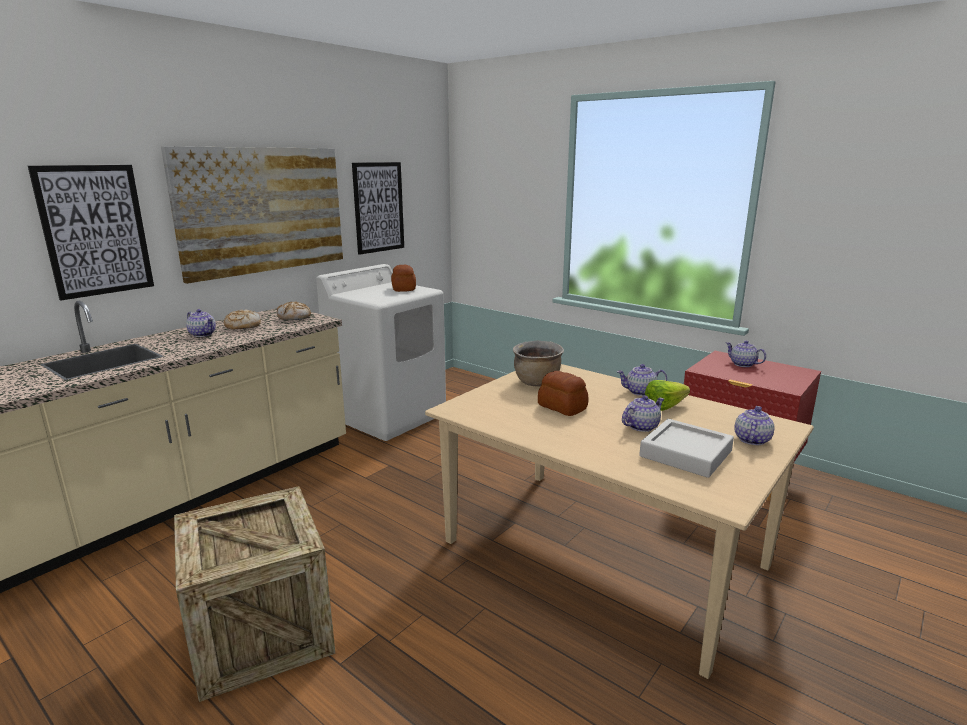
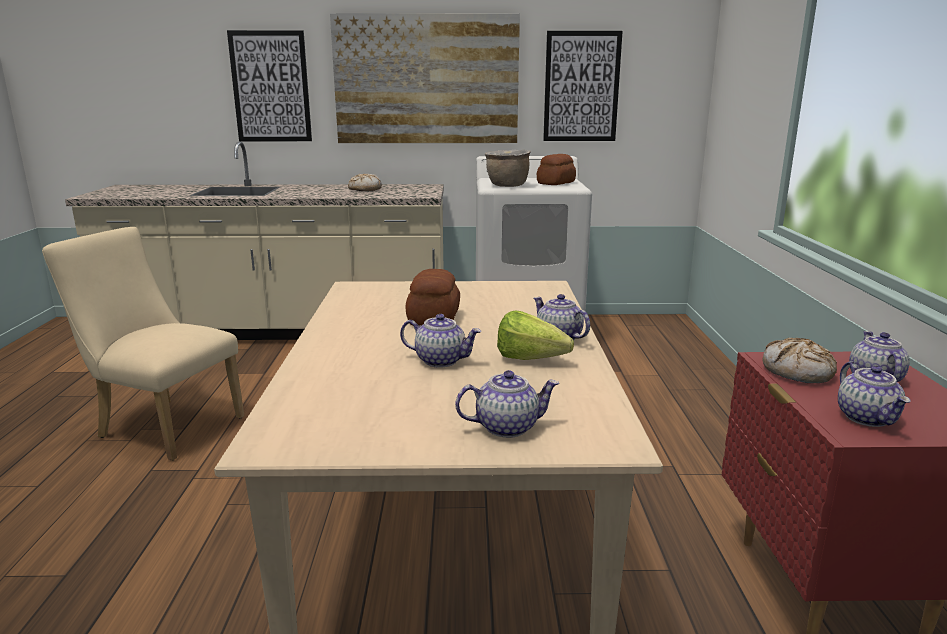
camera: 50 degrees right, 0 degrees up
(203, 334) = (327, 189): teapot -> teapot (867, 418)
(261, 632) = (164, 426): crate -> beige chair
(294, 317) = (415, 191): bread -> bread (798, 372)
(537, 383) = (485, 295): brown cooking pot -> brown cooking pot (507, 186)
(685, 453) = (391, 397): grey tray -> none

